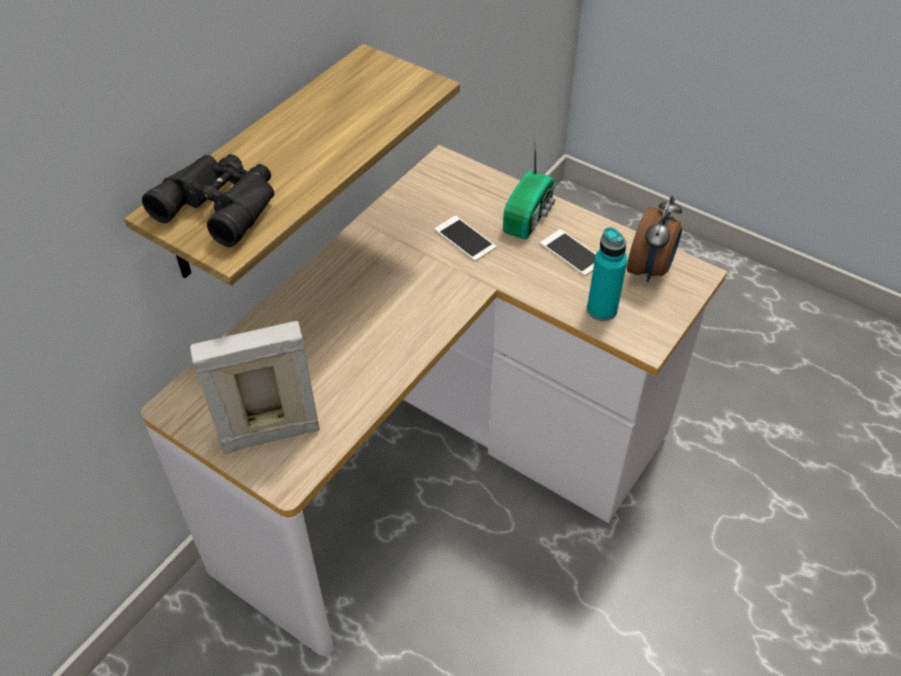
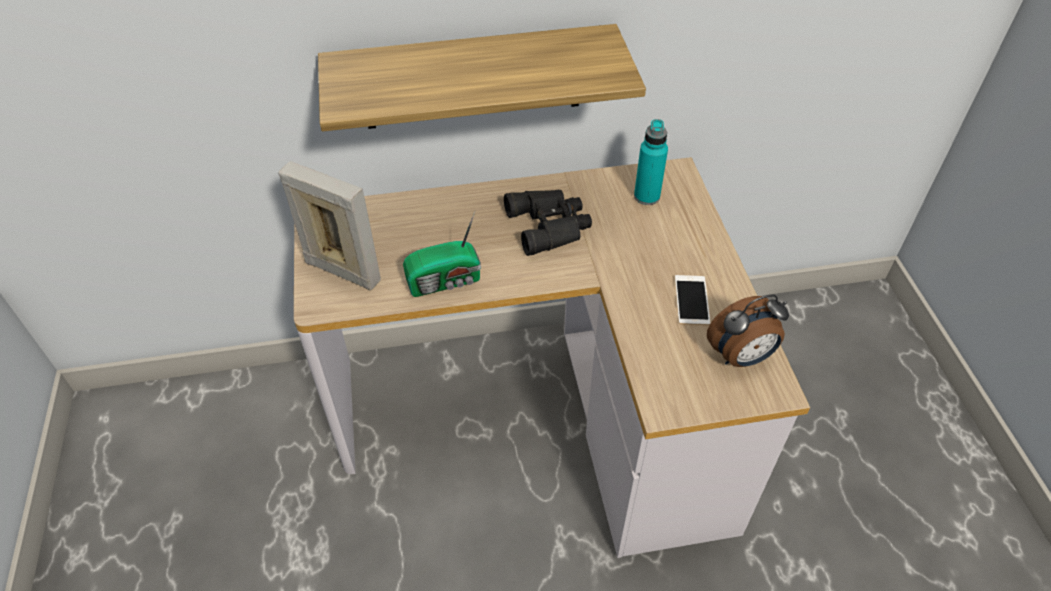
camera: 45 degrees right, 0 degrees up
(222, 203) = (378, 76): black binoculars -> black binoculars (550, 225)
(465, 238) = (623, 235): phone -> none
(530, 215) = (694, 251): radio -> radio (446, 281)
(602, 310) = (659, 357): turquoise bottle -> turquoise bottle (646, 196)

